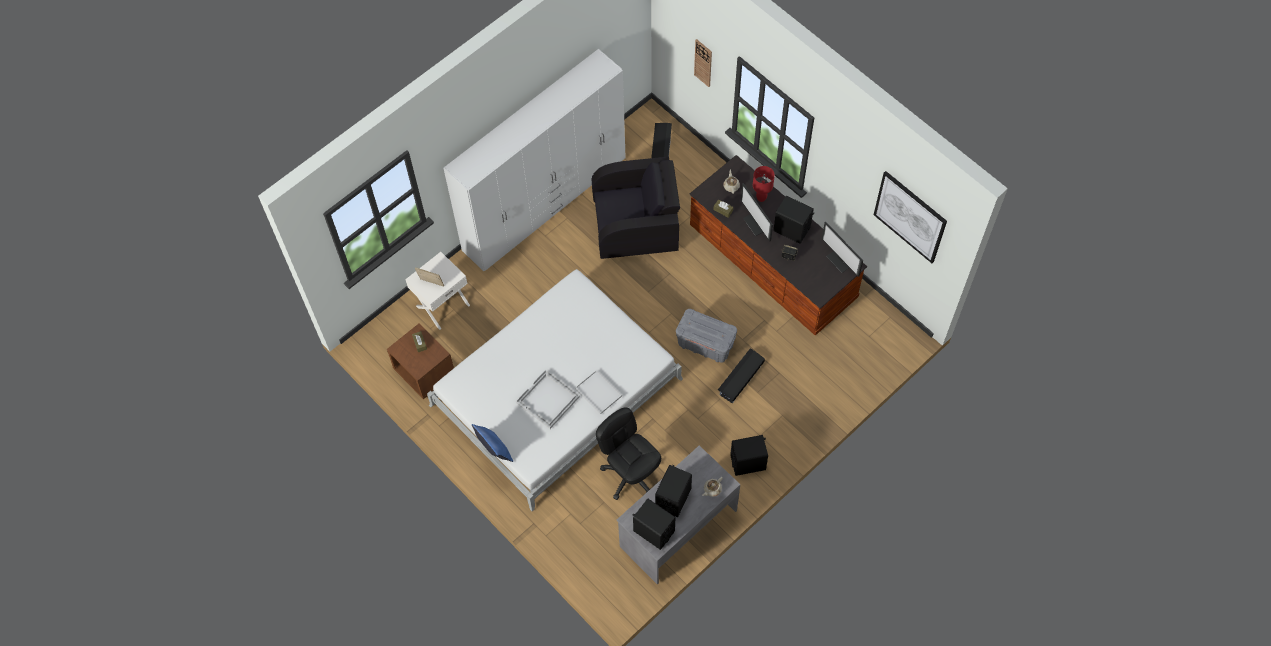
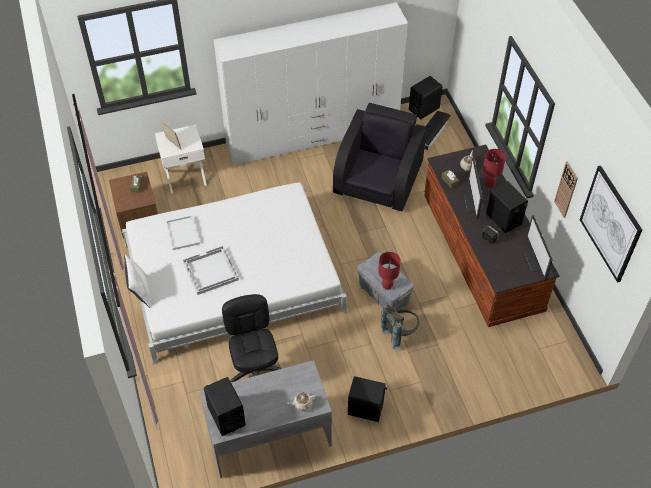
camera: 25 degrees right, 10 degrees down
(494, 450) = (140, 292): blue pillow -> white pillow
(599, 392) = (257, 283): white tray -> white tray (183, 233)
(636, 224) = (378, 178): black armchair -> black armchair turned 90 degrees counterclockwise
(673, 498) = (262, 395): black speaker -> black speaker (424, 109)
(703, 62) = (484, 47): wall clock -> wall clock (566, 189)
(713, 339) = (387, 286): none -> red table lamp
(740, 377) = (400, 333): black storage box -> grey backpack

